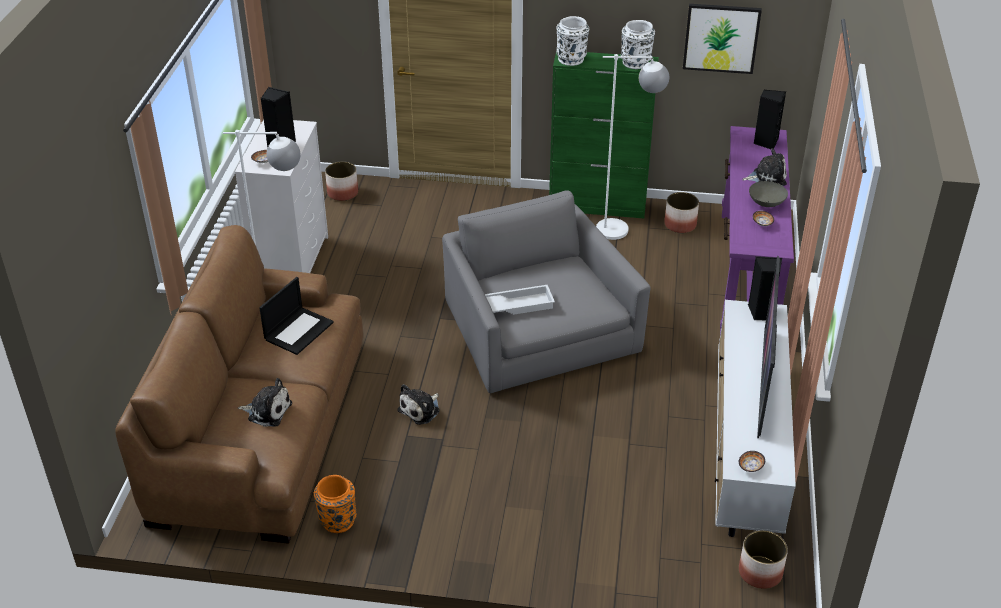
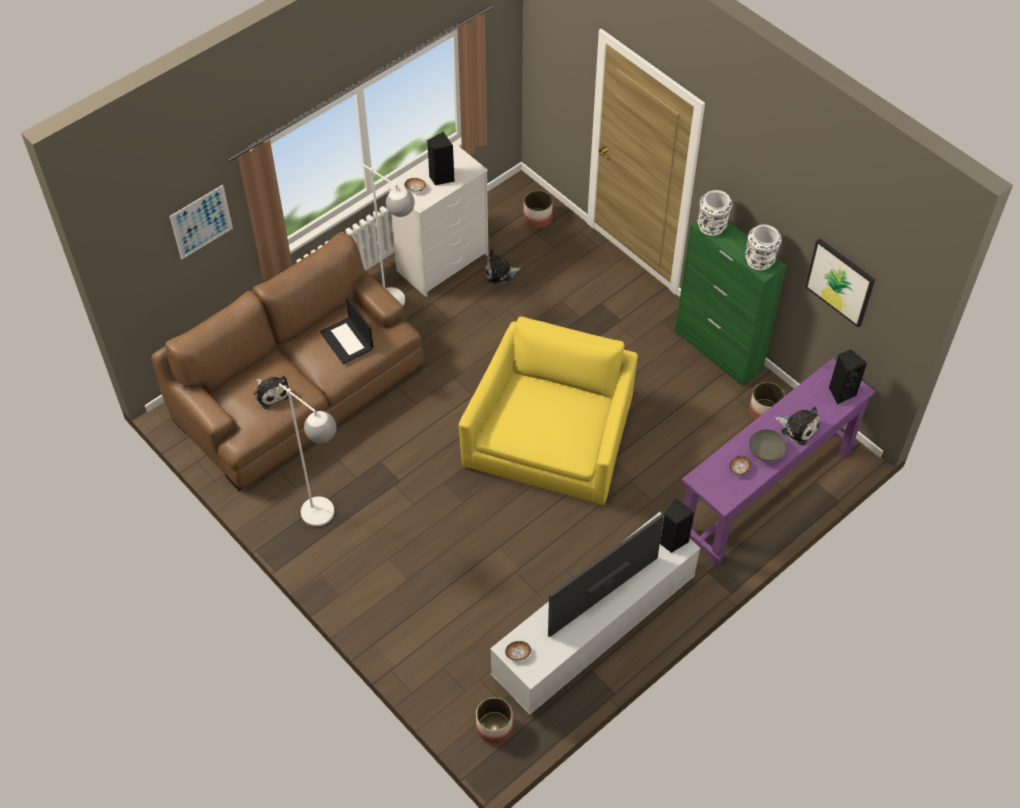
camera: 40 degrees right, 15 degrees up
(107, 235) = (201, 222): none -> picture
(298, 330) = (347, 341): laptop -> laptop turned 75 degrees clockwise
(337, 520) = (280, 495): orange vase -> none
(421, 410) = (408, 447): plush toy -> plush toy (500, 273)
(518, 304) = (516, 414): white tray -> none
(538, 330) = (552, 435): grey armchair -> yellow armchair
(624, 230) = (713, 387): white floor lamp -> white floor lamp (326, 519)

